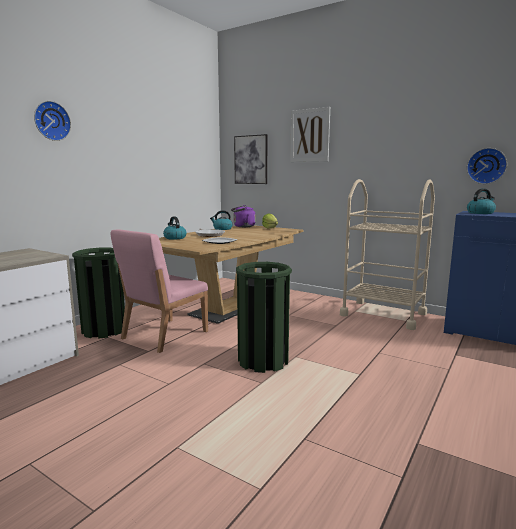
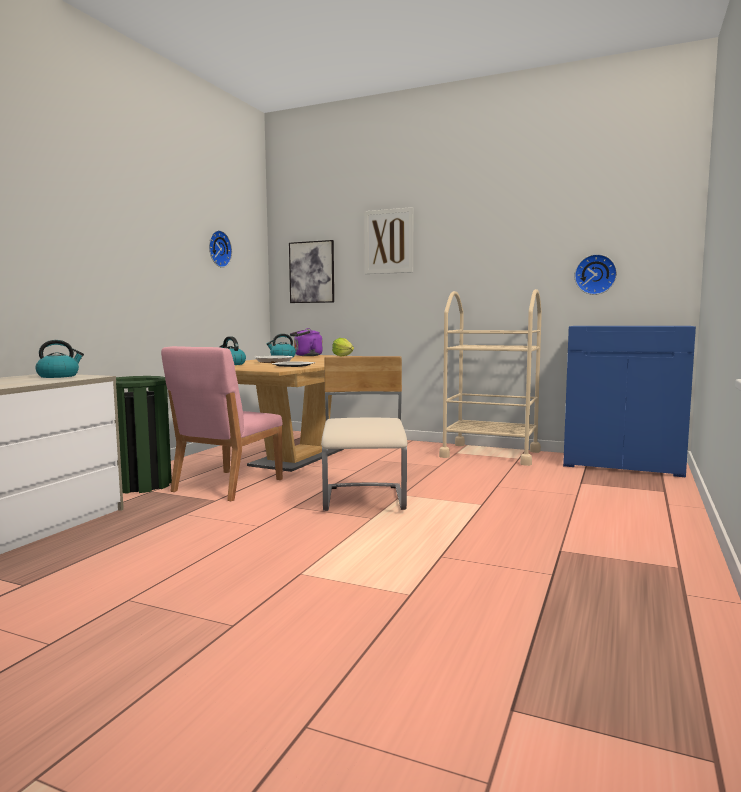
camera: 10 degrees left, 5 degrees down
(51, 121) = (76, 211): wall clock -> wall clock (218, 249)
(263, 360) = (365, 500): green trash can -> beige chair
(480, 213) = (593, 325): kettle -> kettle (59, 376)

